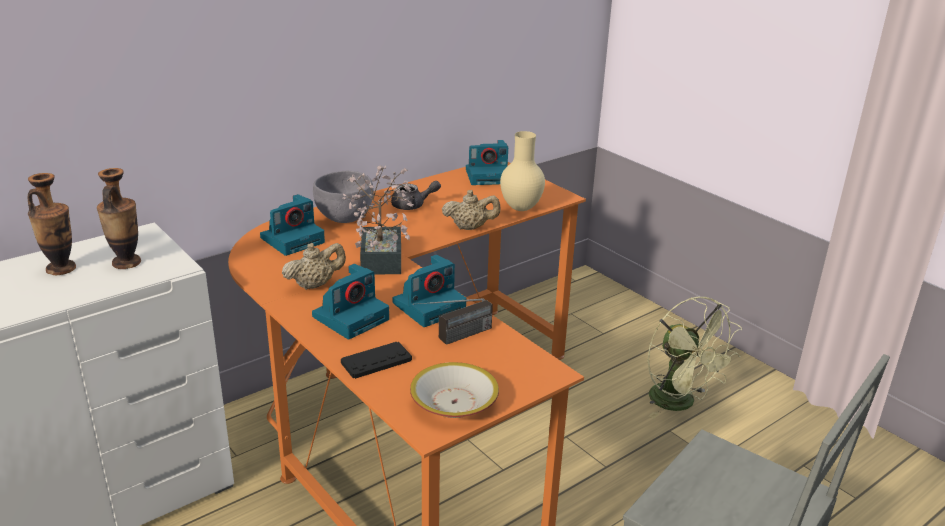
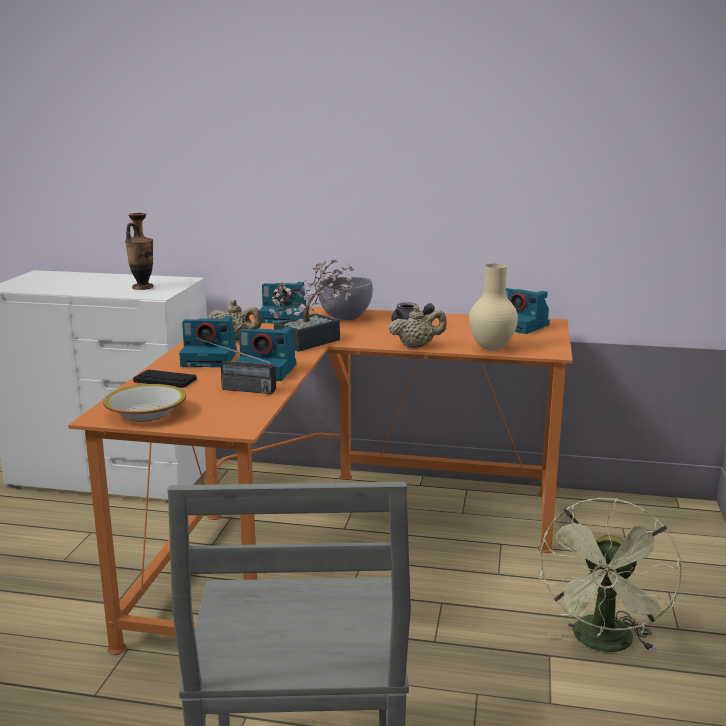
camera: 50 degrees right, 10 degrees down
(61, 269) = (112, 282): vase -> none
(470, 228) = (417, 346): beige teapot -> beige teapot turned 60 degrees counterclockwise

